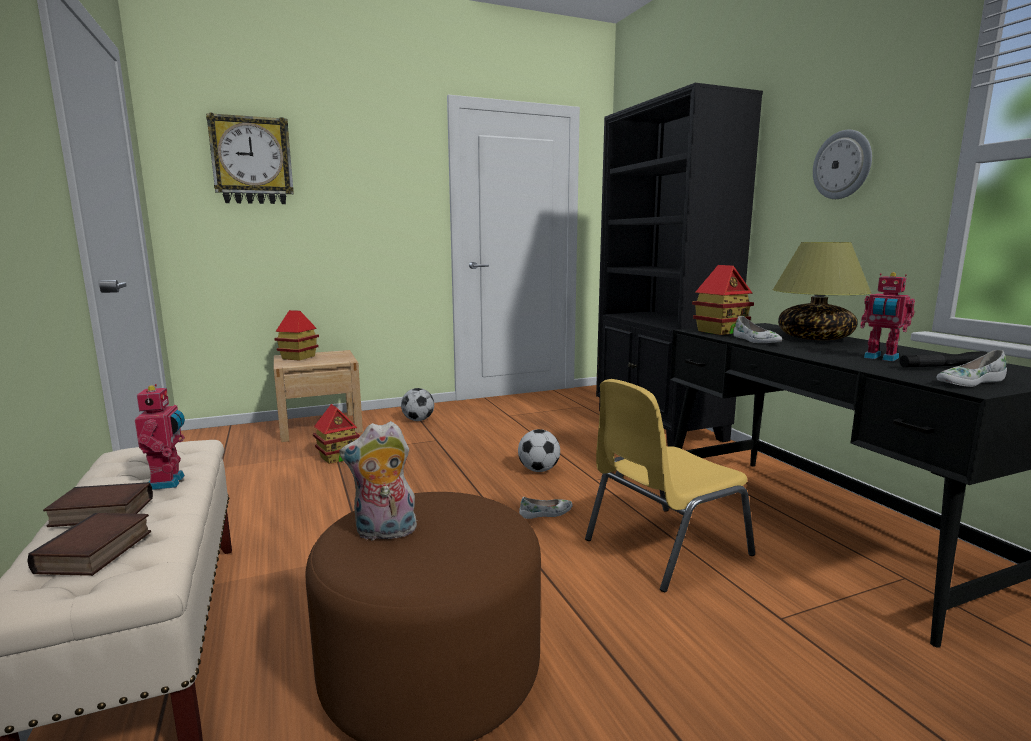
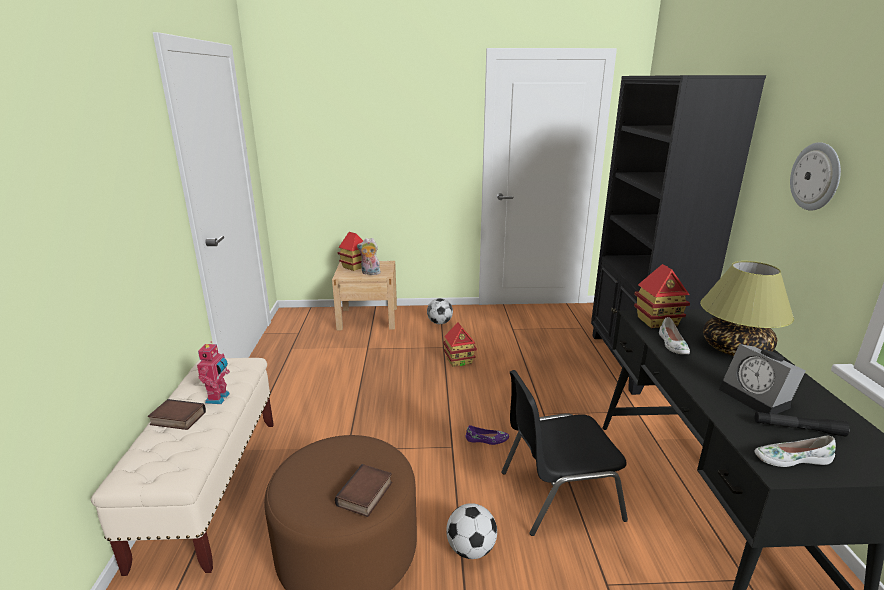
camera: 20 degrees right, 10 degrees up
(97, 552) = (164, 452): book -> book (366, 495)
(252, 161) = (327, 115): wall clock -> none
(338, 457) = (367, 352): toy house -> toy house (459, 361)
(384, 533) = (315, 471): plush toy -> plush toy (370, 273)
(538, 470) = (504, 394): football -> football (471, 549)
(546, 513) = (487, 440): white shoe -> purple shoe
(663, 547) = (557, 494): yellow chair -> black chair
(880, 358) = (757, 398): toy robot -> alarm clock

